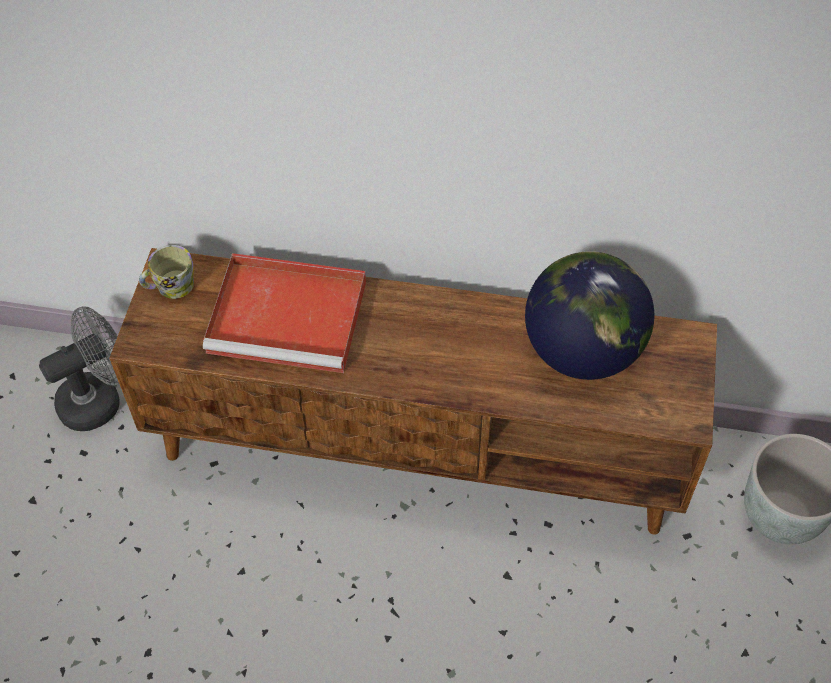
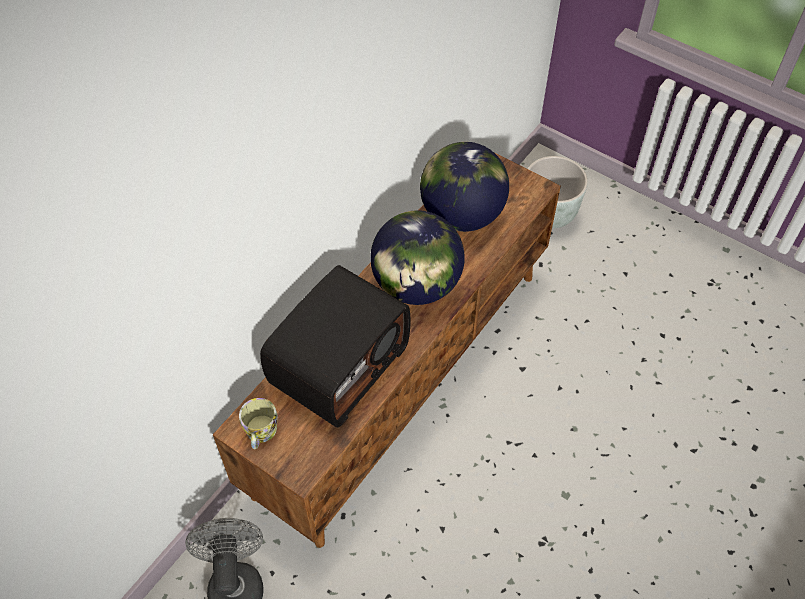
camera: 65 degrees left, 0 degrees up
(291, 316) = (338, 364): red tray -> radio
(443, 347) = (416, 285): none -> globe

